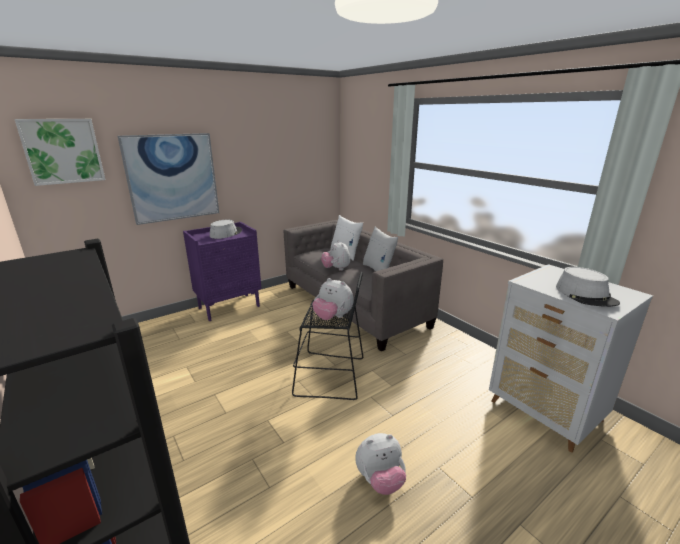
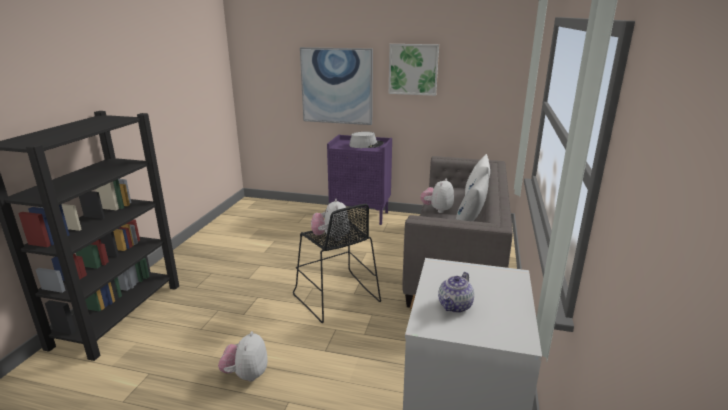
camera: 50 degrees right, 0 degrees up
(63, 151) = (265, 57): picture -> picture (413, 69)
(380, 480) = (246, 375): plush toy -> plush toy turned 60 degrees clockwise
(586, 295) = (455, 306): grey hat -> teapot

